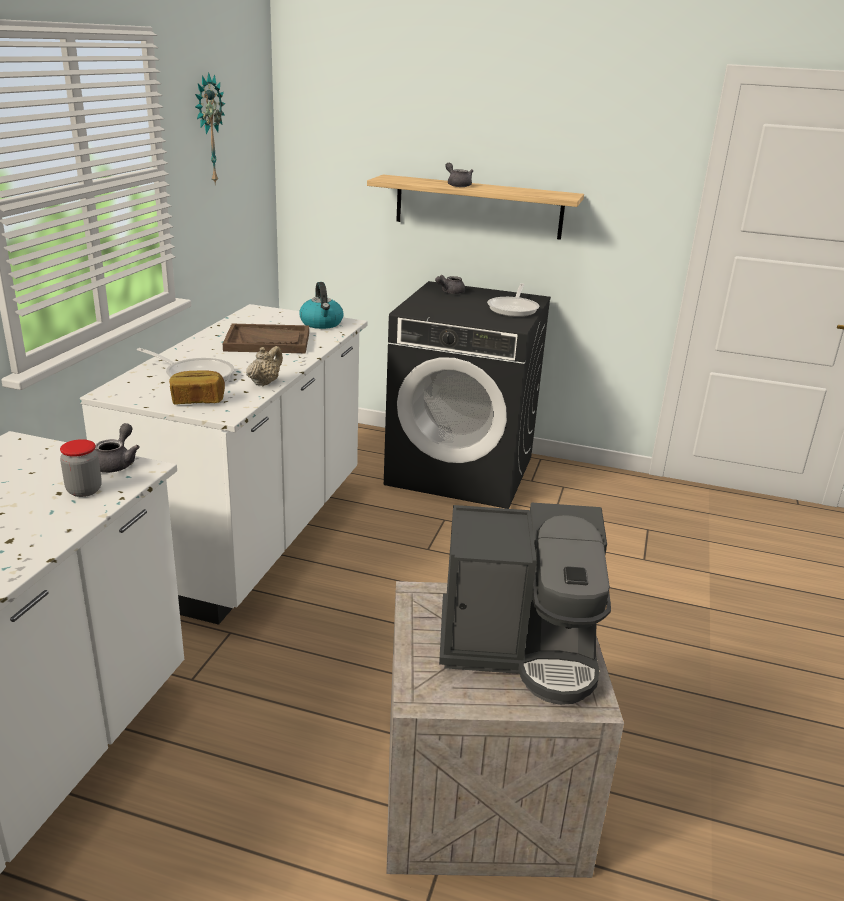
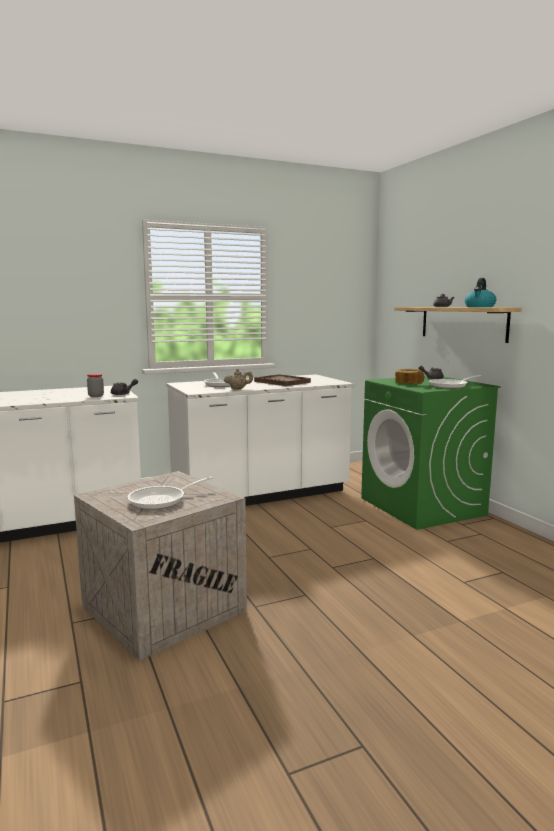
camera: 50 degrees right, 15 degrees down
(197, 400) = (198, 388): bread -> bread (409, 384)
(207, 130) = (308, 280): wall clock -> none
(322, 323) = (327, 381): kettle -> kettle (479, 307)
(461, 470) = (423, 507): black washing machine -> green washing machine
(520, 649) = (162, 500): coffee machine -> frying pan

